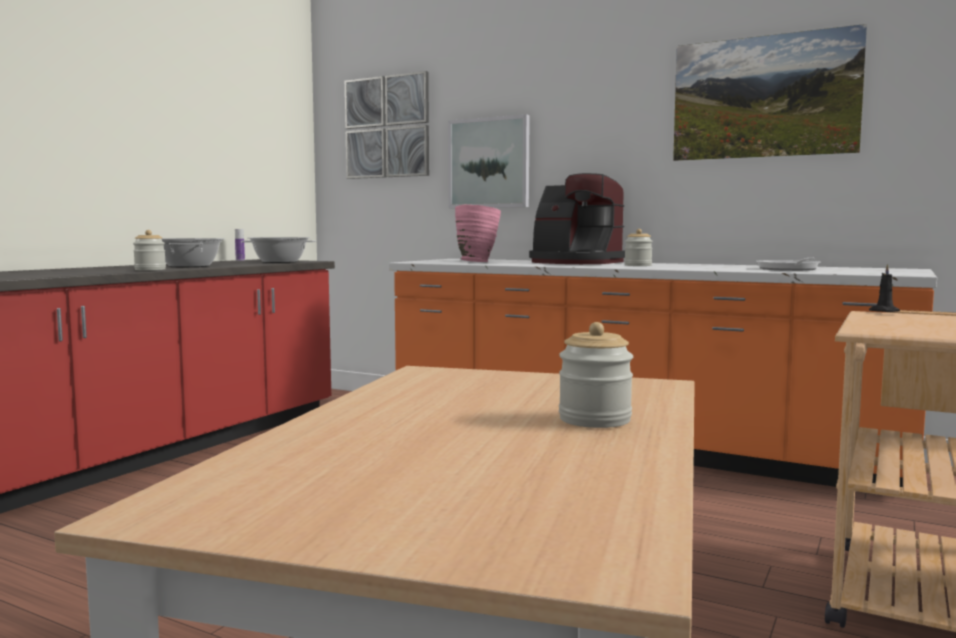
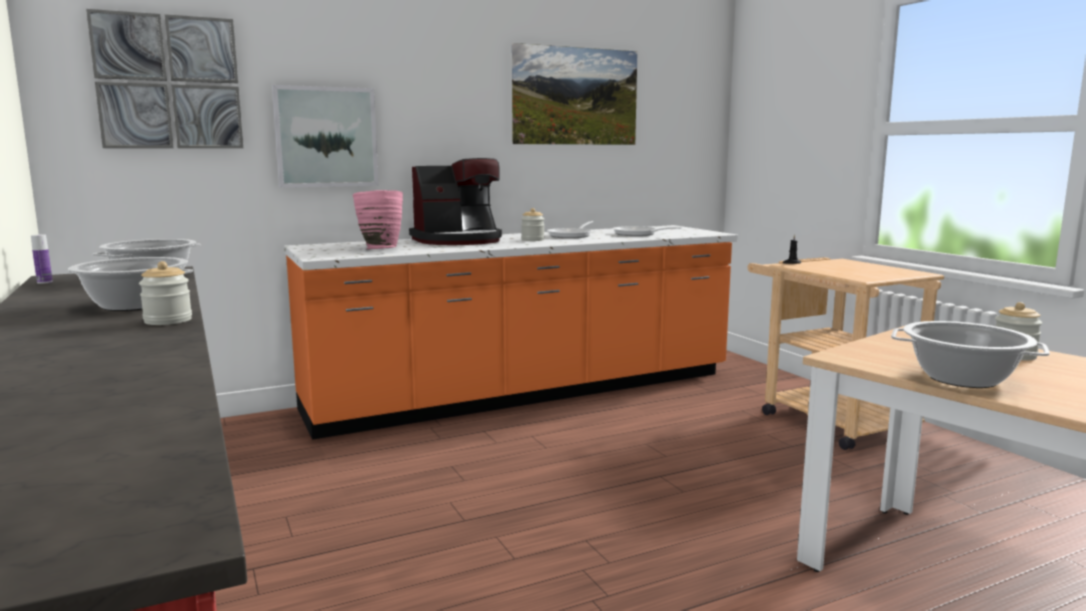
camera: 55 degrees left, 5 degrees up
(390, 406) = (961, 378): none -> cooking pot
(705, 266) = (572, 235): none -> frying pan

